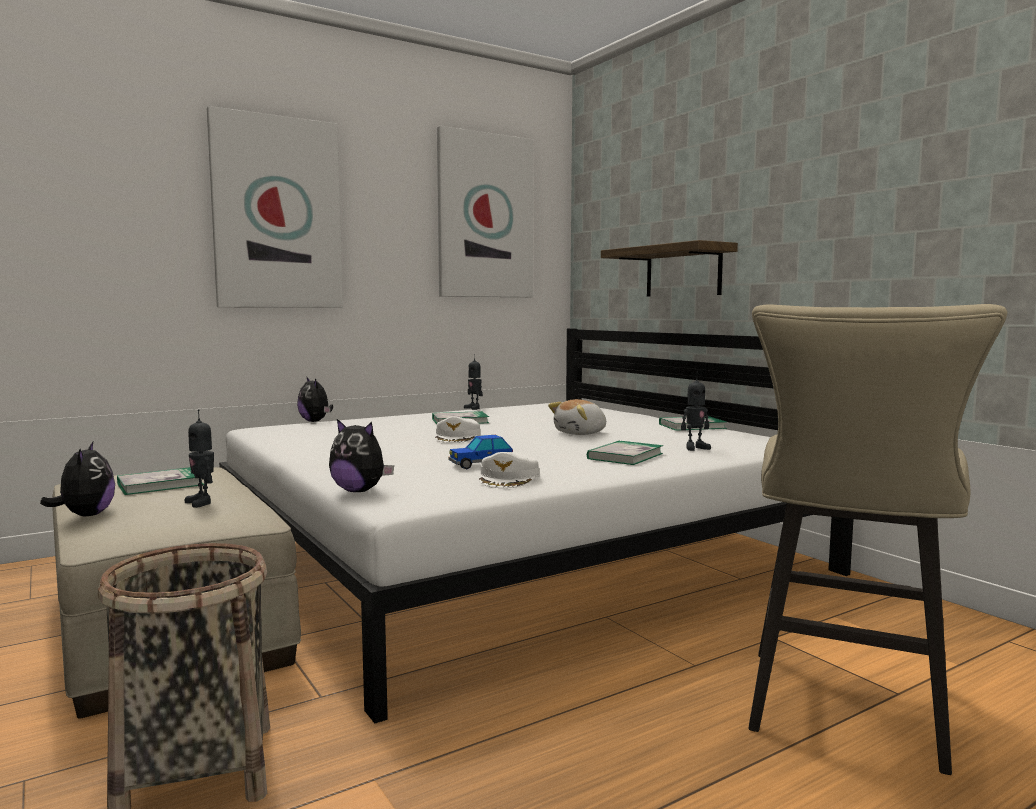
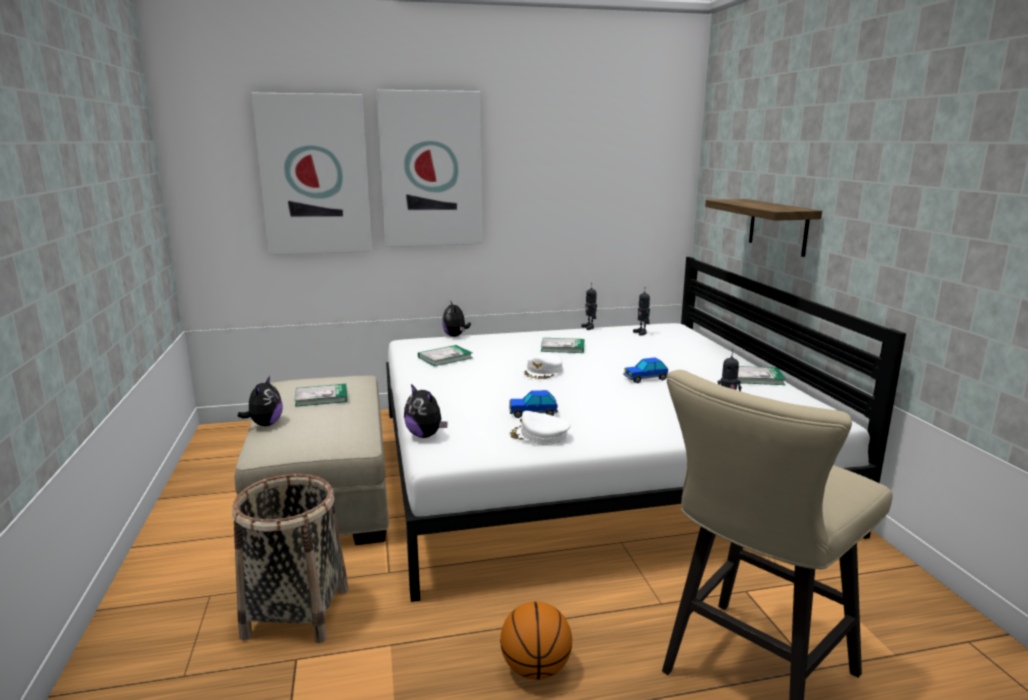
camera: 20 degrees right, 10 degrees up
(202, 502) = (335, 422): toy robot -> toy robot (641, 333)
(485, 216) = (612, 158): picture -> picture (315, 175)
(509, 478) = (539, 435): white cap -> white cap turned 75 degrees clockwise
(581, 433) = (645, 378): plush toy -> toy car
(596, 762) = (535, 669): none -> basketball
(625, 456) = (655, 417): book -> book (445, 357)

